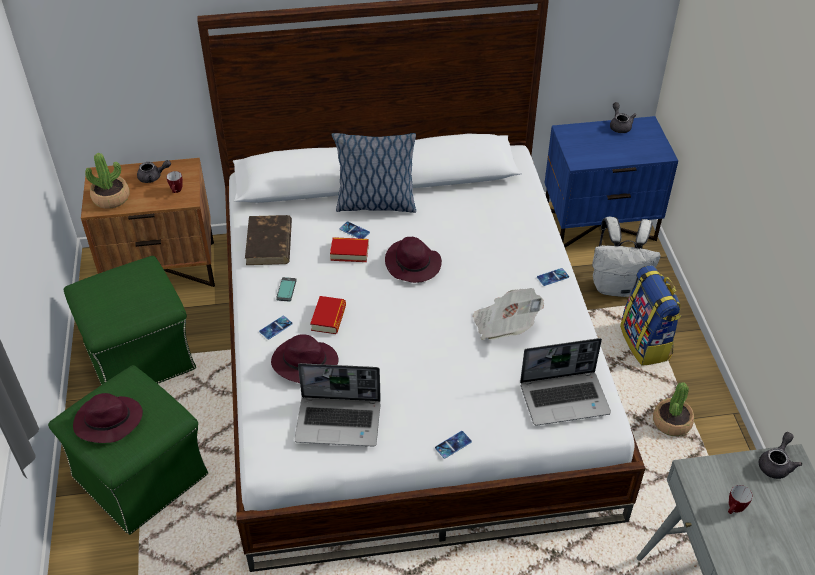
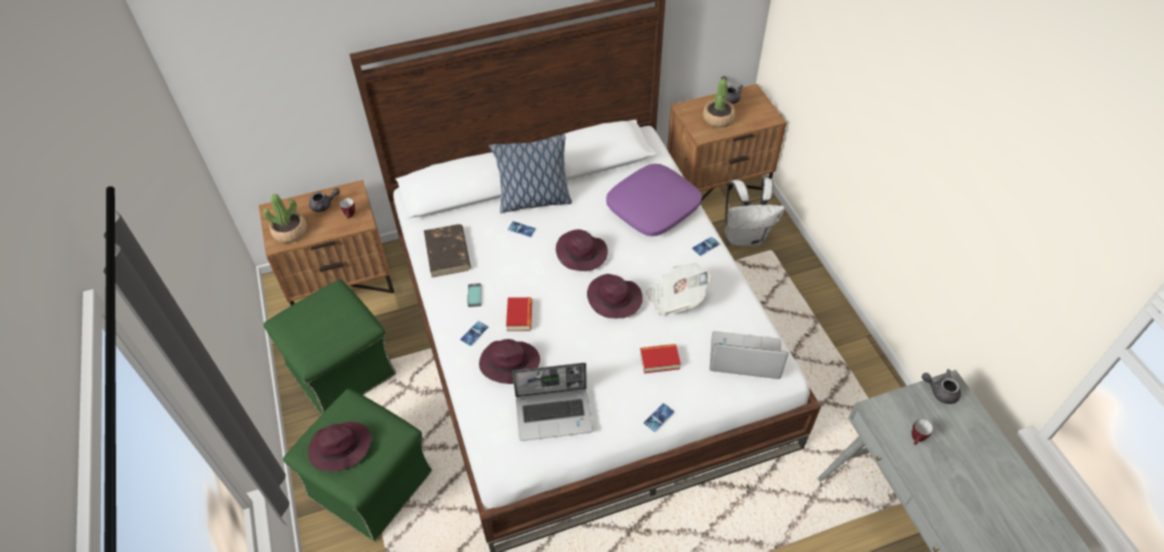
camera: 10 degrees left, 5 degrees up
(349, 252) = (522, 250): book -> book (659, 360)
(437, 316) = (615, 299): none -> purple hat
(504, 228) = (653, 207): none -> purple pillow
(565, 398) = (744, 357): laptop -> laptop turned 150 degrees counterclockwise
(599, 223) = (718, 182): blue nightstand -> brown nightstand
(646, 343) = (781, 285): backpack -> none
(672, 422) = (818, 353): potted plant -> potted plant (718, 118)
(776, 464) = (940, 391): grey teapot -> grey teapot turned 90 degrees counterclockwise

